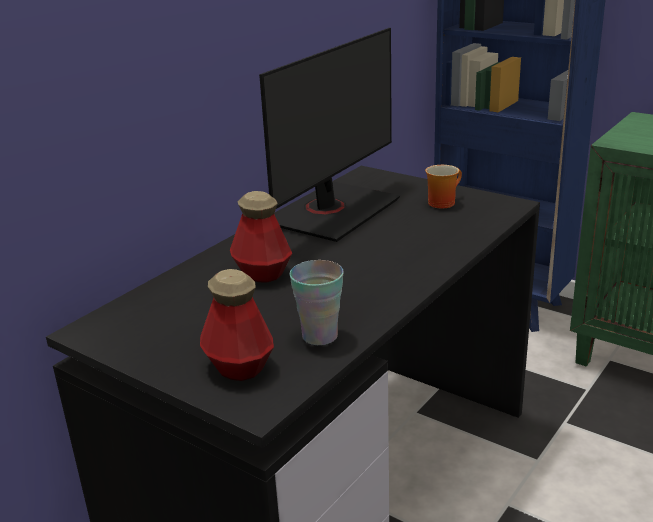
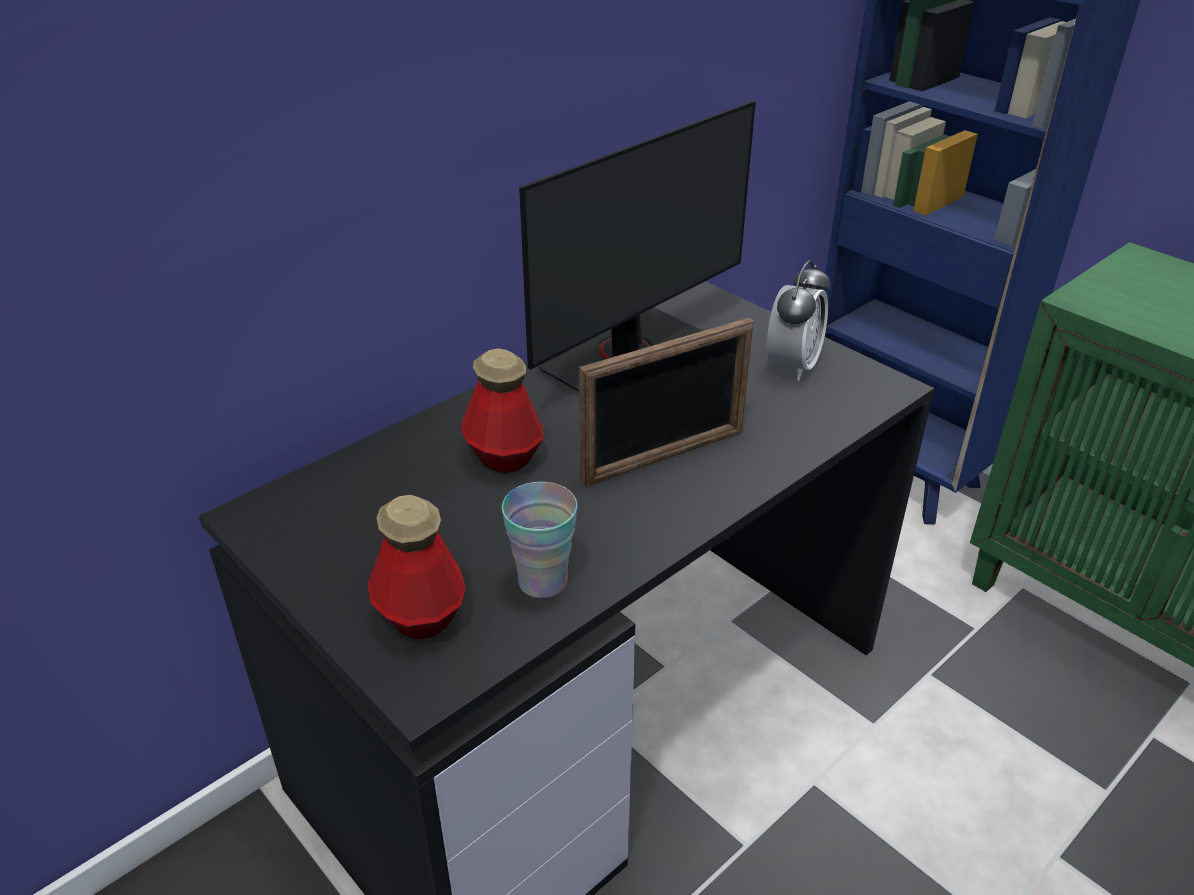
camera: 10 degrees right, 10 degrees up
(376, 259) = (664, 457): none -> picture frame
(442, 202) = (792, 366): mug -> alarm clock

